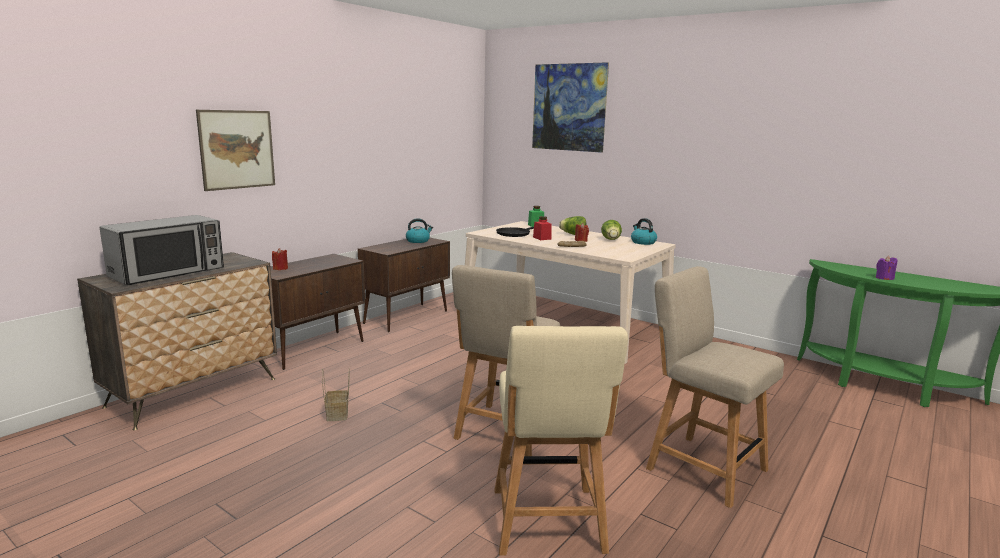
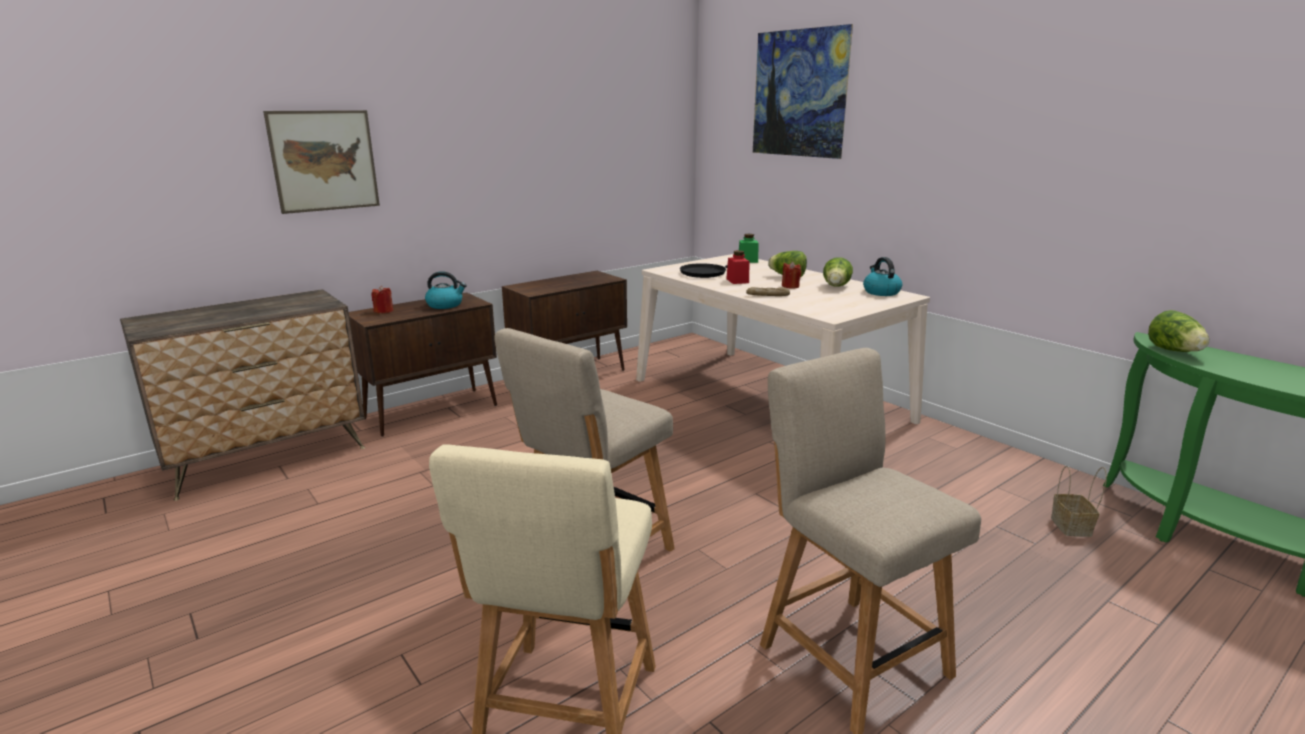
camera: 15 degrees right, 5 degrees up
(168, 273) = (219, 316): microwave -> none
(337, 415) = (403, 506): basket -> basket (1072, 527)
(418, 241) = (586, 278): kettle -> kettle (445, 305)
(837, 268) = (1174, 351): none -> lettuce
(884, 278) = (1251, 375): purple candle -> none

